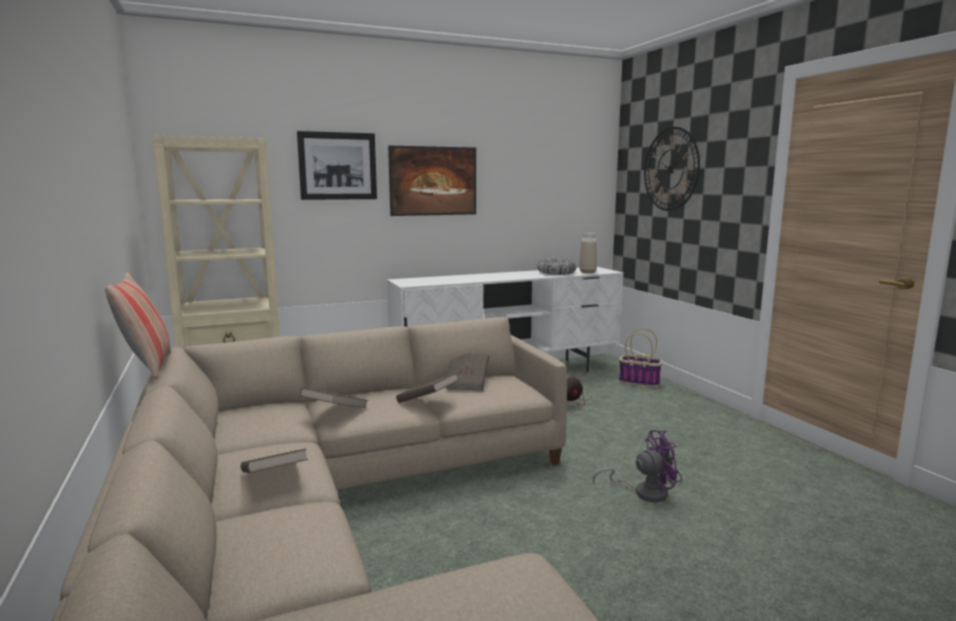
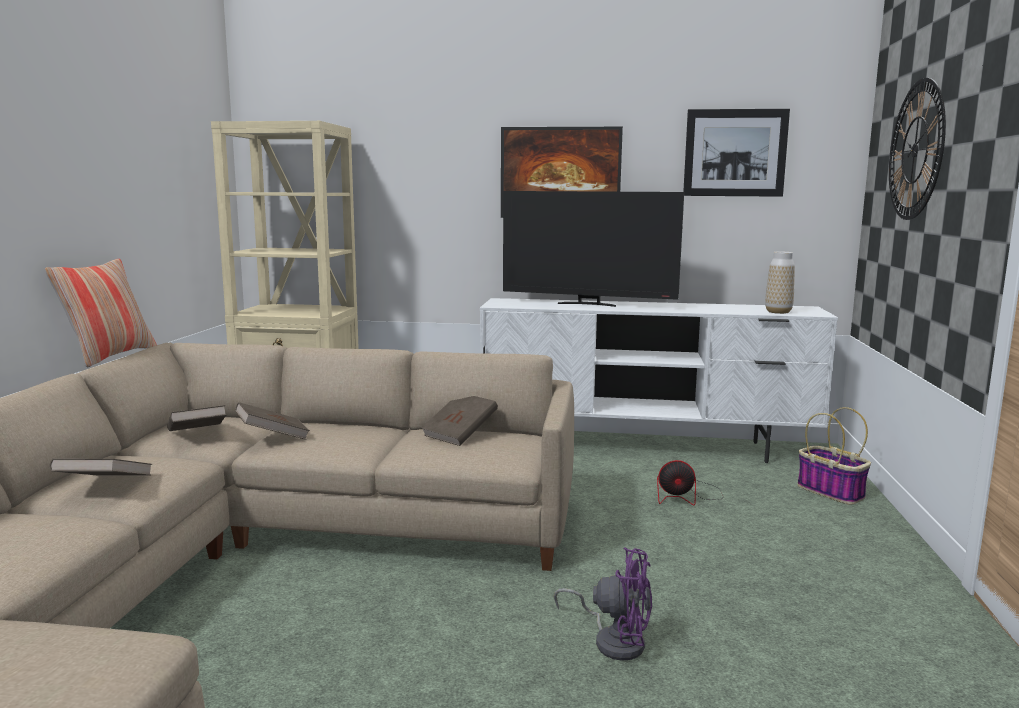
camera: 30 degrees right, 0 degrees up
(338, 166) = (438, 154): picture -> picture (735, 153)
(427, 401) = (379, 445): brown book -> brown book (197, 435)
(467, 277) = (588, 304): none -> television
(556, 273) = (728, 309): bowl -> none

